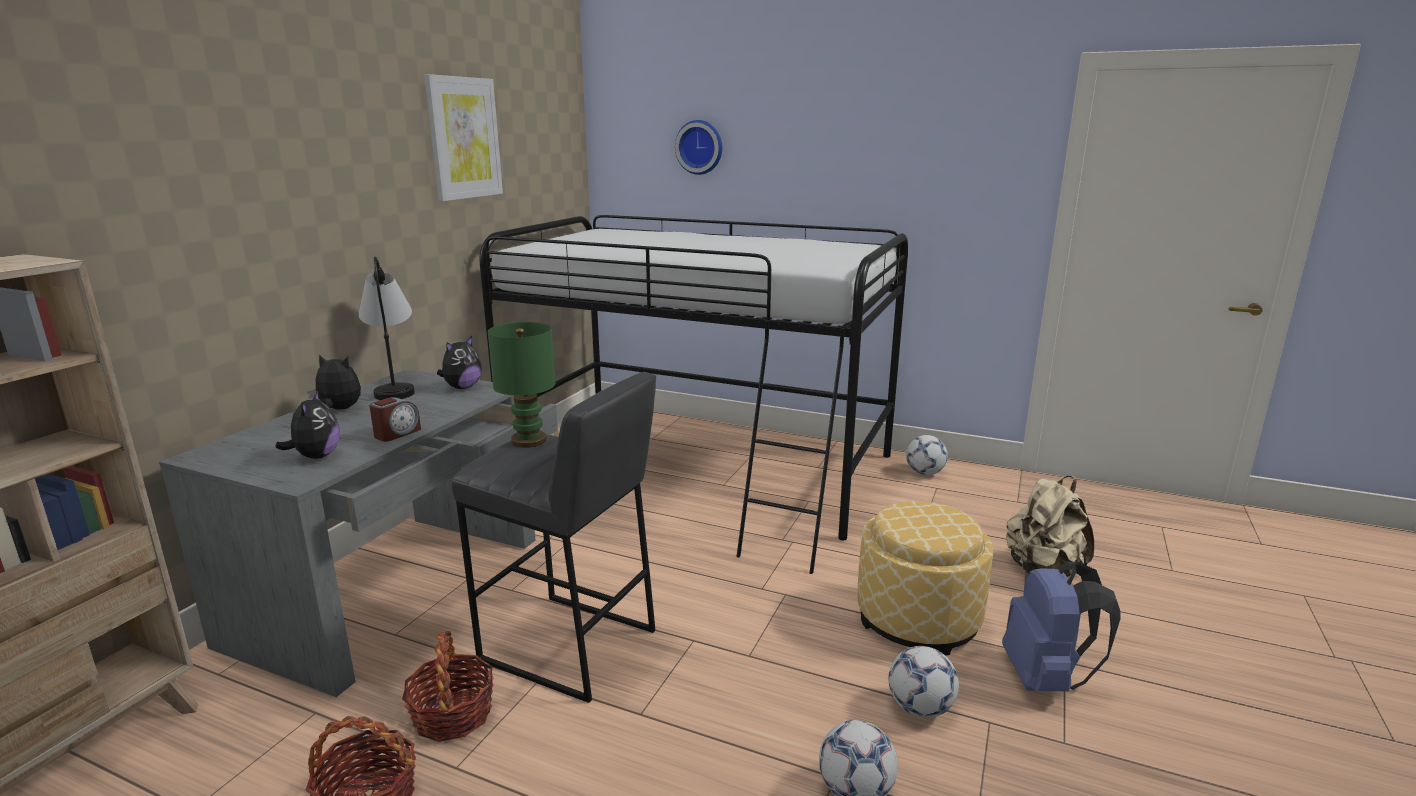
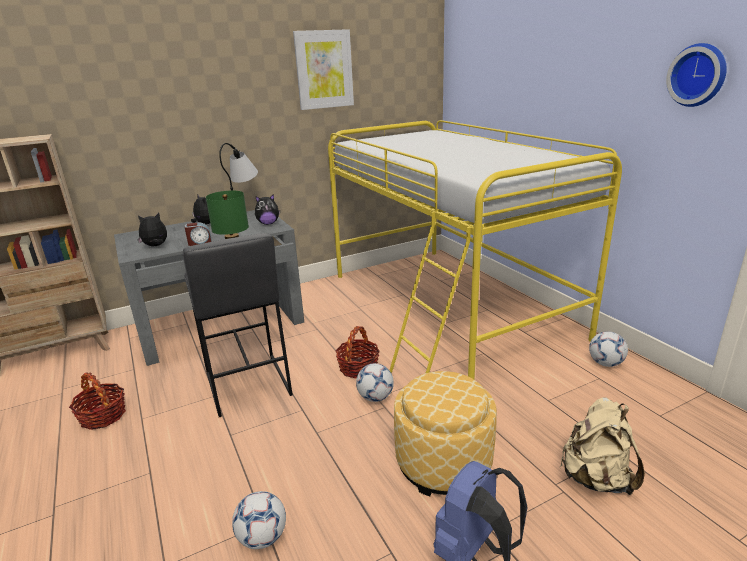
camera: 40 degrees right, 5 degrees up
(316, 456) = (156, 246): plush toy -> plush toy turned 150 degrees counterclockwise
(452, 714) = (169, 394): basket -> basket (358, 368)
(700, 147) = (501, 71): wall clock -> wall clock (698, 75)
(701, 465) = (447, 306): black bed -> yellow bed
(920, 708) = (362, 517): football -> football (375, 397)

